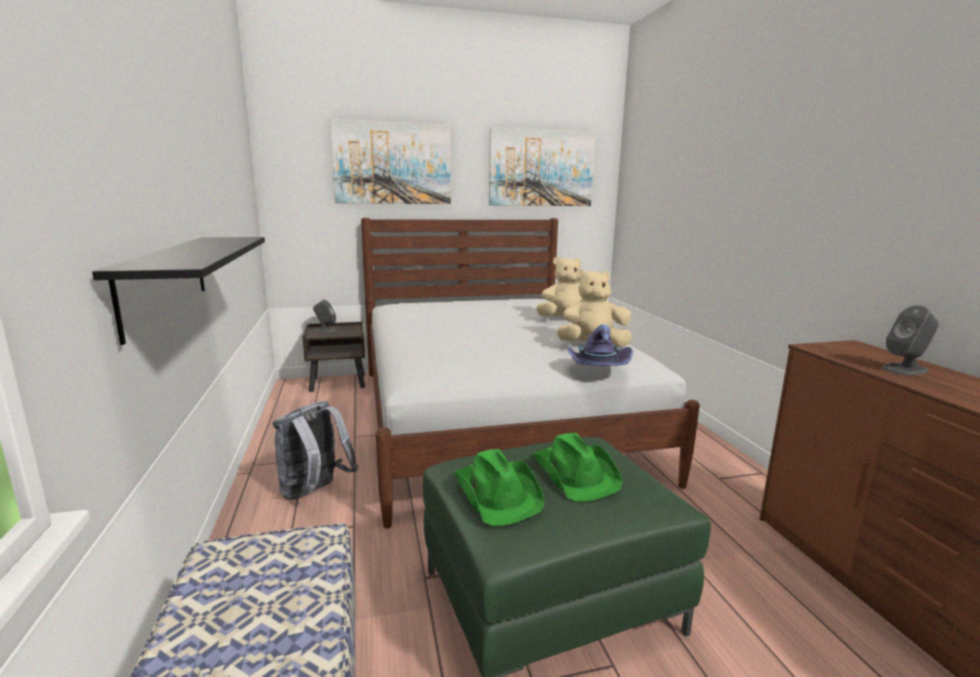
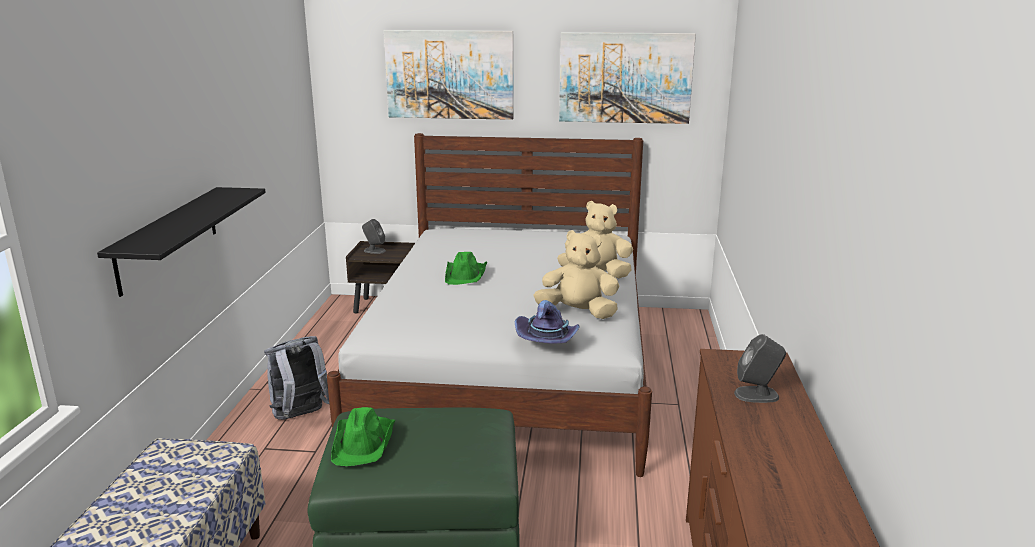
camera: 20 degrees right, 5 degrees up
(575, 473) = (439, 438): green hat -> green hat (466, 274)

